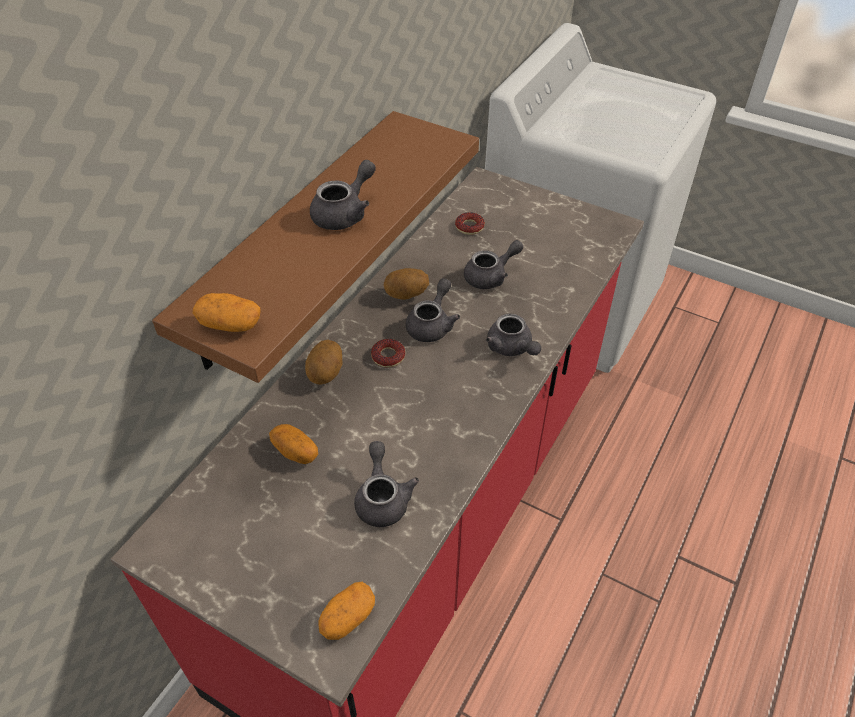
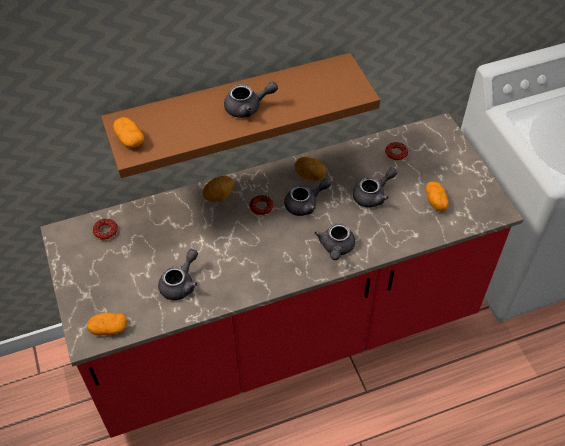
camera: 40 degrees right, 5 degrees up
(218, 503) = (105, 231): none -> donut
(295, 452) = (163, 230): potato -> potato (435, 201)
(491, 276) = (373, 195): grey teapot -> grey teapot turned 45 degrees counterclockwise

